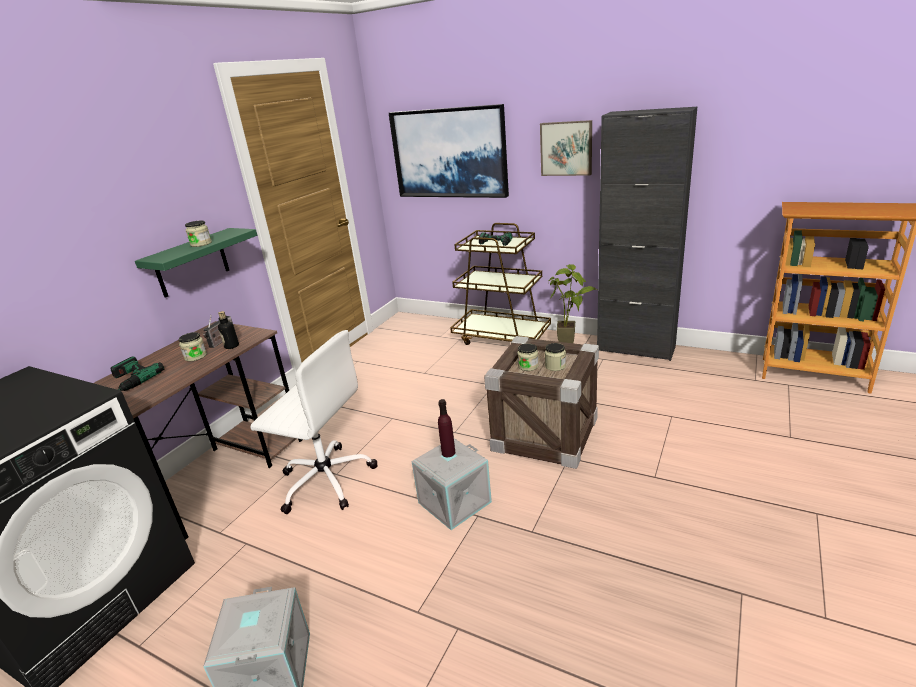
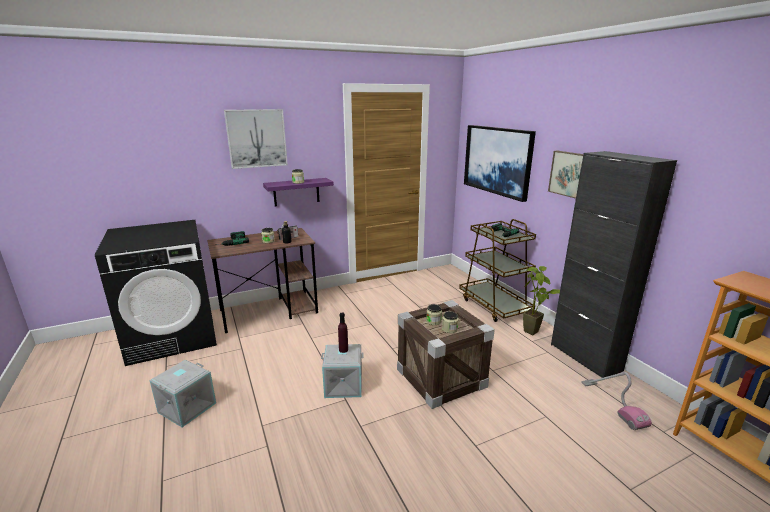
camera: 35 degrees right, 5 degrees down
(102, 180) = (256, 138): none -> picture
(192, 263) = (296, 192): green shelf -> purple shelf
(325, 480) = (303, 338): white office chair -> none
(701, 377) = (612, 404): none -> vacuum cleaner

